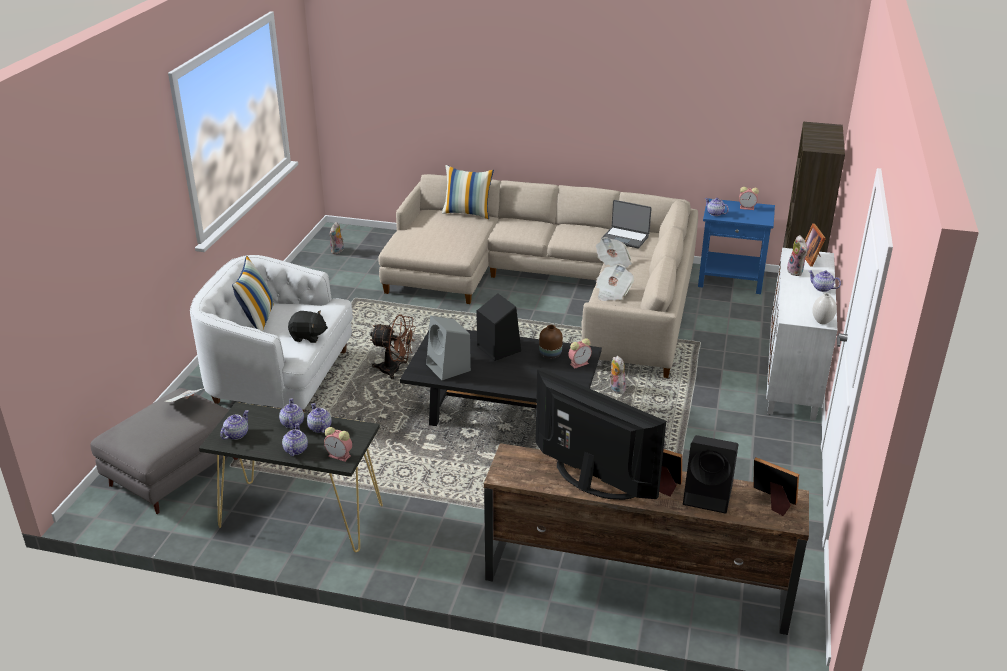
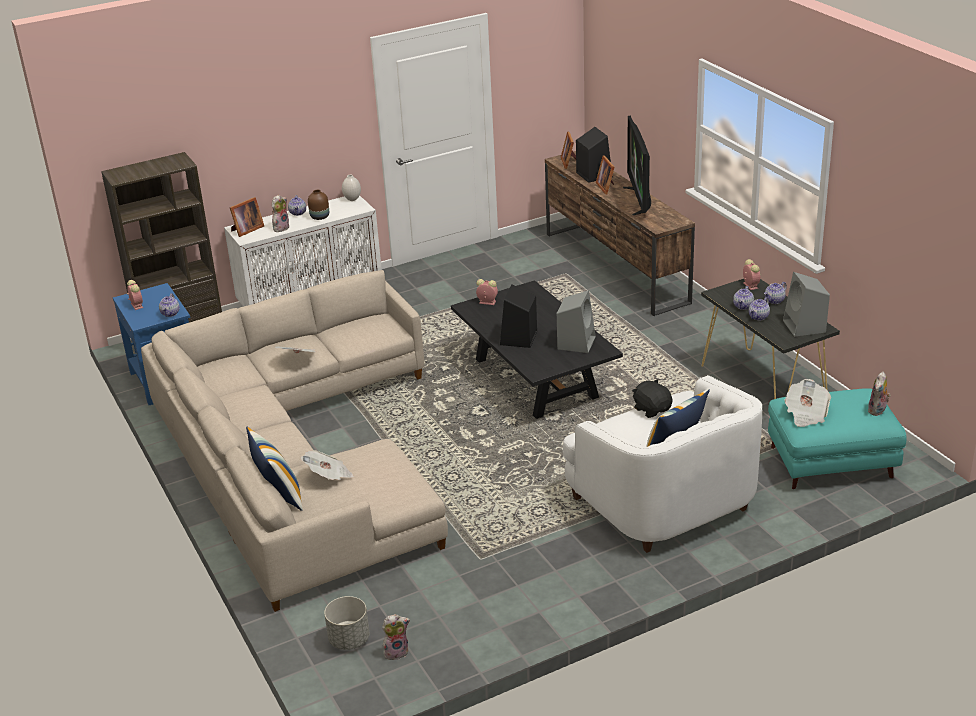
camera: 130 degrees left, 0 degrees up
(174, 472) = (831, 463): grey ottoman -> turquoise ottoman
(236, 434) = (805, 327): teapot -> grey speaker
(369, 244) = (349, 639): none -> grey planter
(395, 370) = (559, 455): brown fan -> none
(549, 354) = (493, 317): brown vase -> brown vase (320, 217)
(612, 293) = (355, 338): newspaper -> newspaper (329, 476)
(615, 389) = (432, 353): plush toy -> plush toy (878, 411)
(625, 238) = (230, 378): laptop -> none

